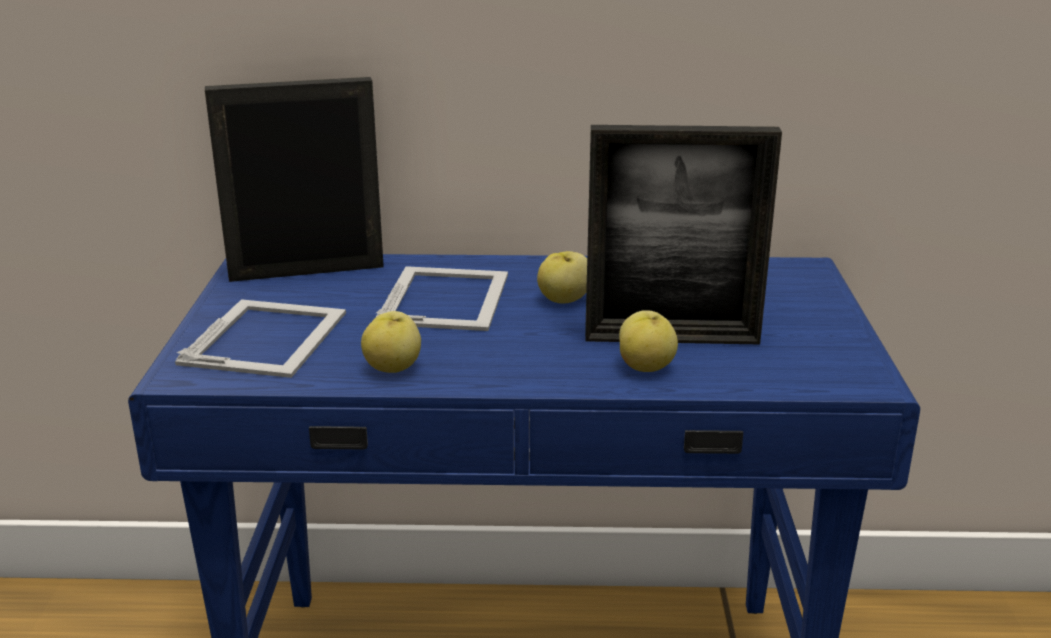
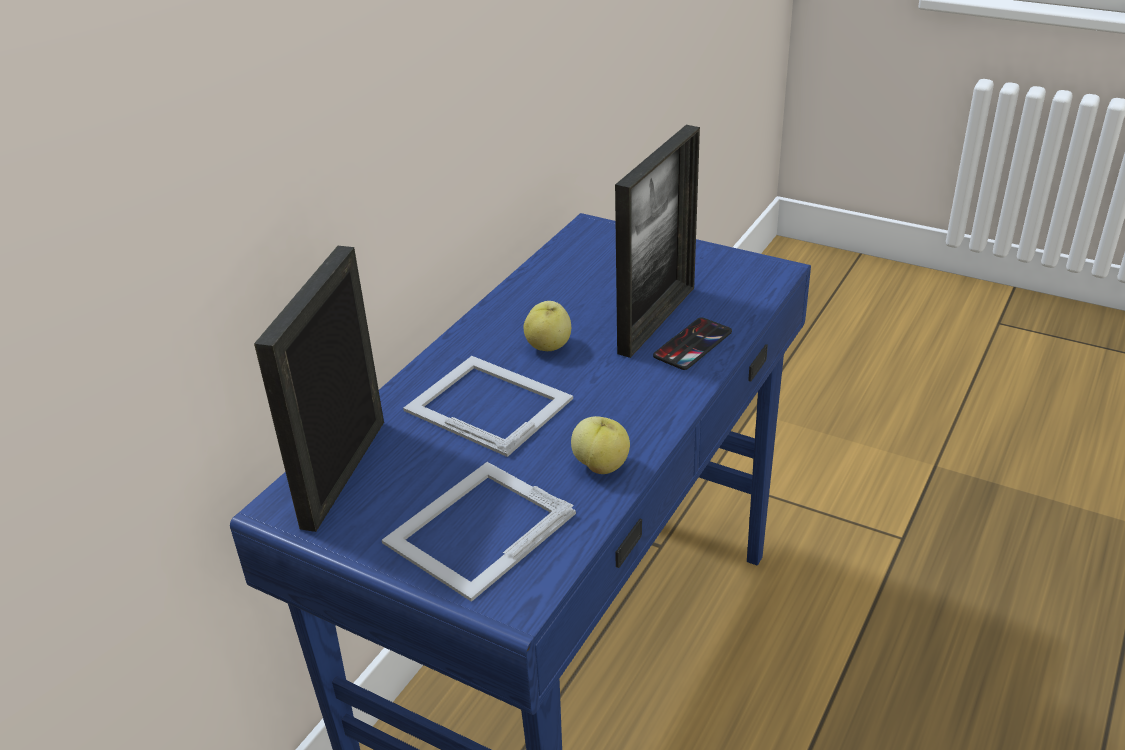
camera: 60 degrees left, 10 degrees up
(267, 337) = (477, 528): picture frame -> picture frame turned 90 degrees counterclockwise
(646, 367) = (692, 344): apple -> phone

